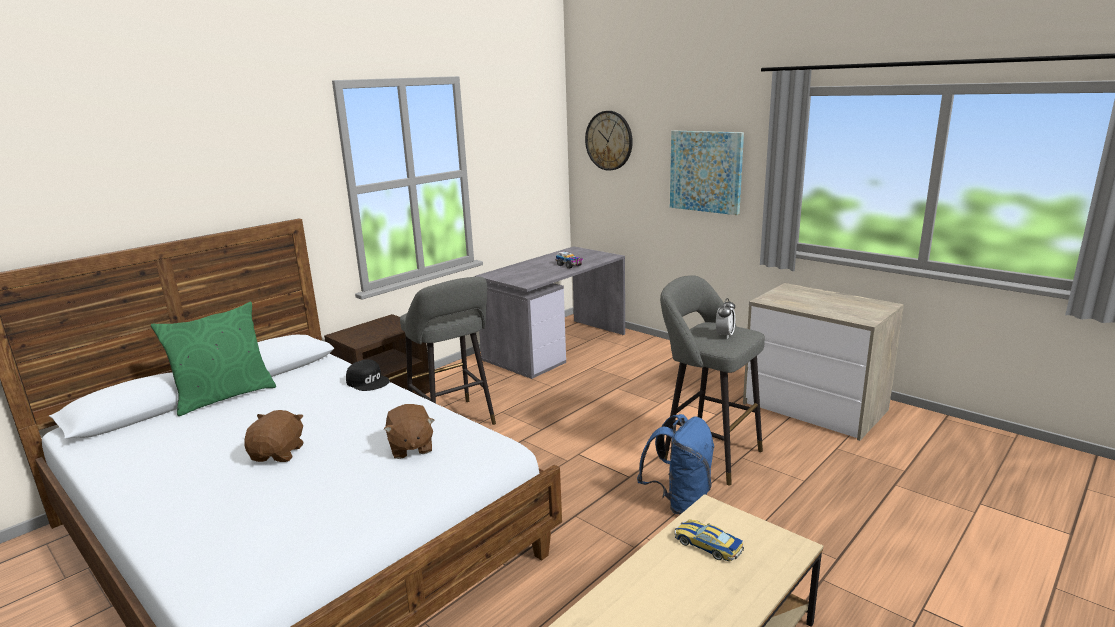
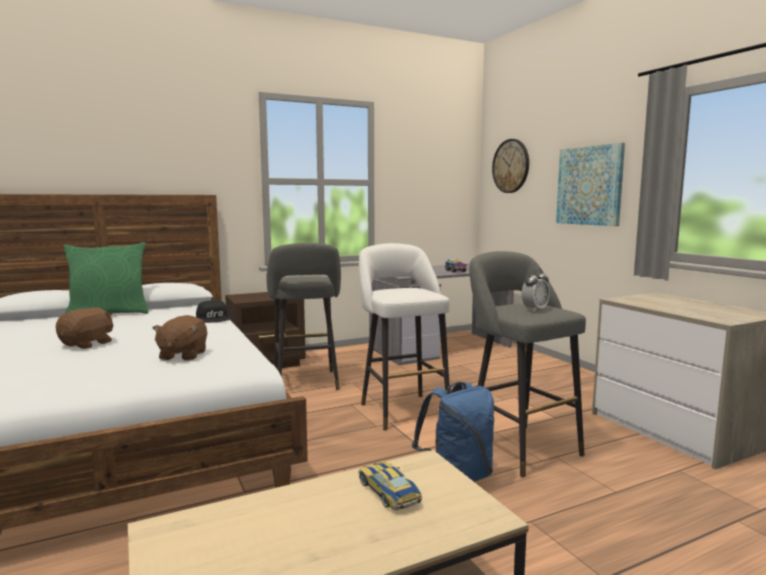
camera: 20 degrees right, 10 degrees down
(577, 435) = (402, 409): none -> white stool

